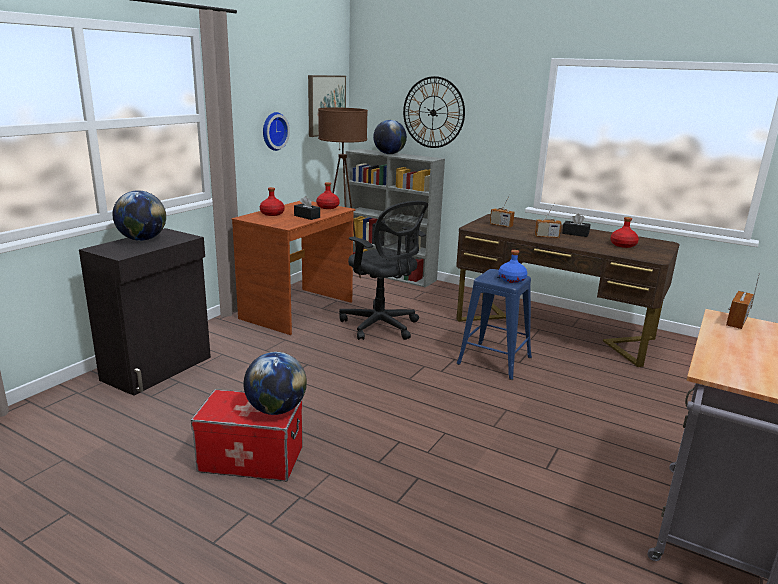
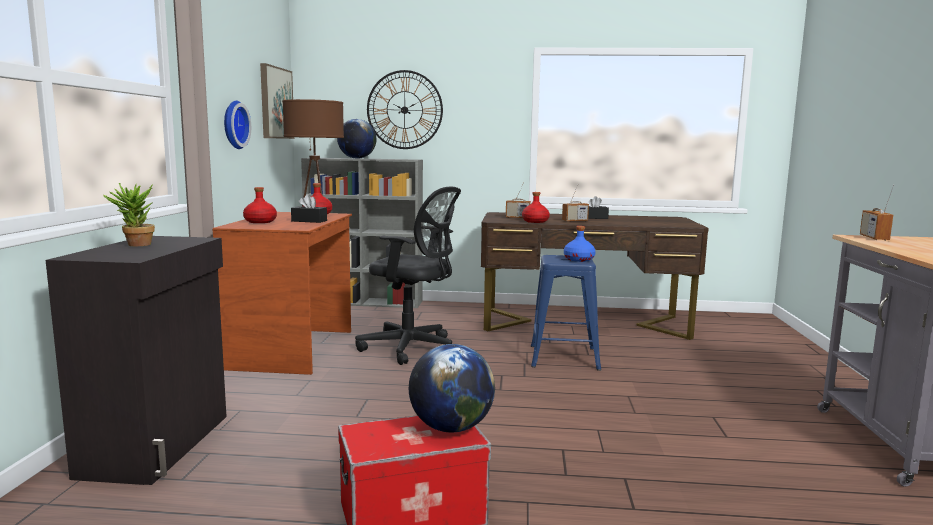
camera: 25 degrees left, 10 degrees down
(142, 239) = (134, 245): globe -> potted plant
(623, 245) = (648, 221): red bottle -> red bottle (535, 221)

